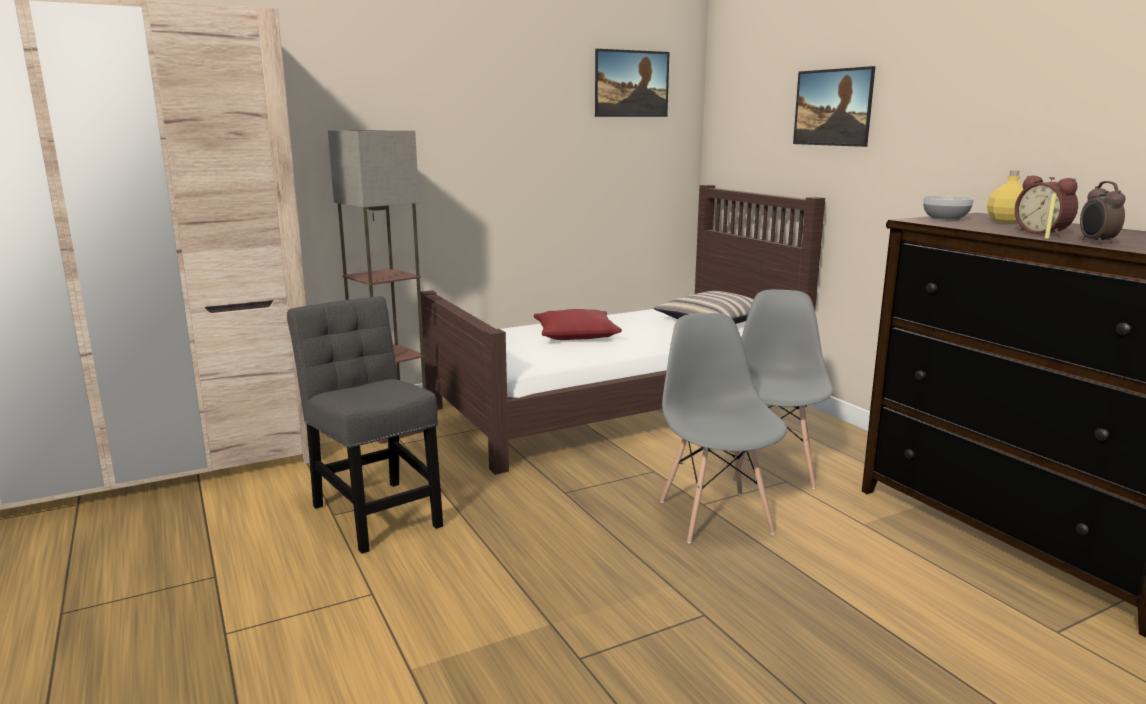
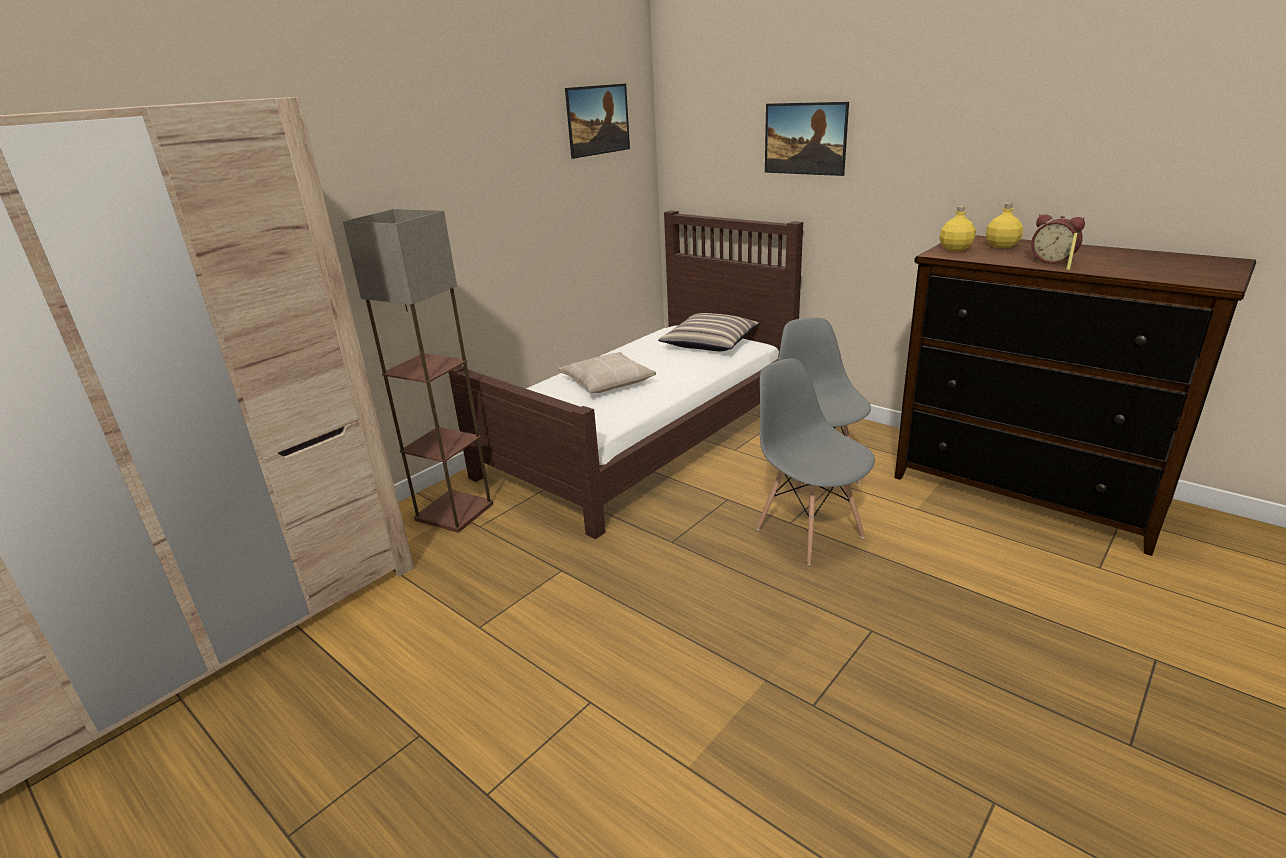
camera: 20 degrees left, 10 degrees up
(375, 512) = (518, 612): grey chair -> none
(575, 334) = (606, 382): red pillow -> beige pillow
(944, 219) = (955, 249): bowl -> yellow bottle
(1096, 242) = (1107, 270): alarm clock -> none

